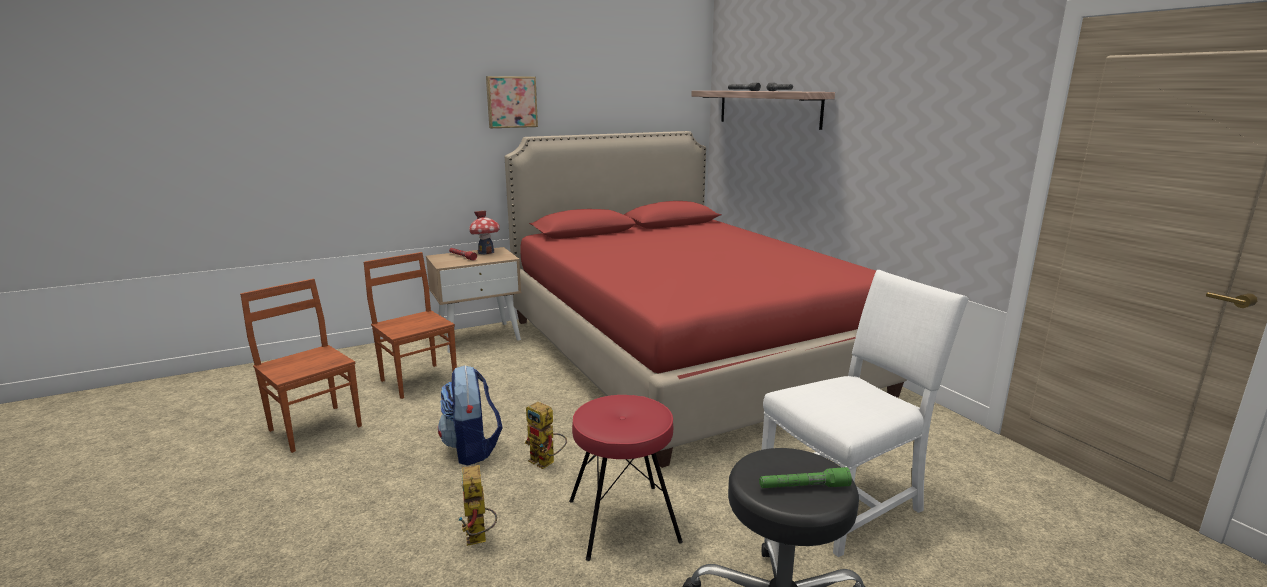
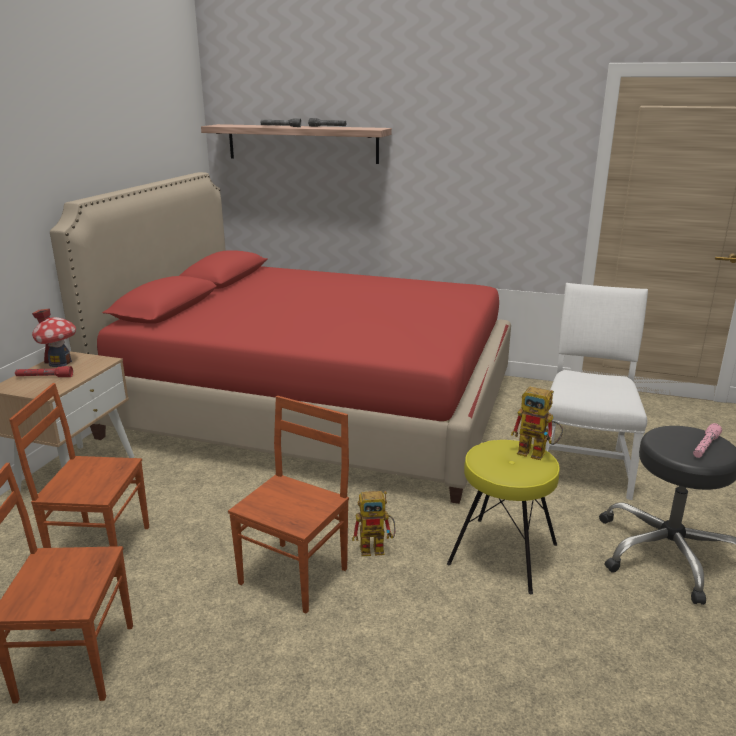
camera: 45 degrees left, 5 degrees up
(472, 449) = (296, 575): backpack -> brown chair
(479, 539) = (442, 634): toy robot -> toy robot (538, 453)
(511, 102) = (42, 157): picture -> none
(624, 520) = (504, 553): red stool -> yellow stool
(803, 487) = (705, 447): green flashlight -> pink flashlight

